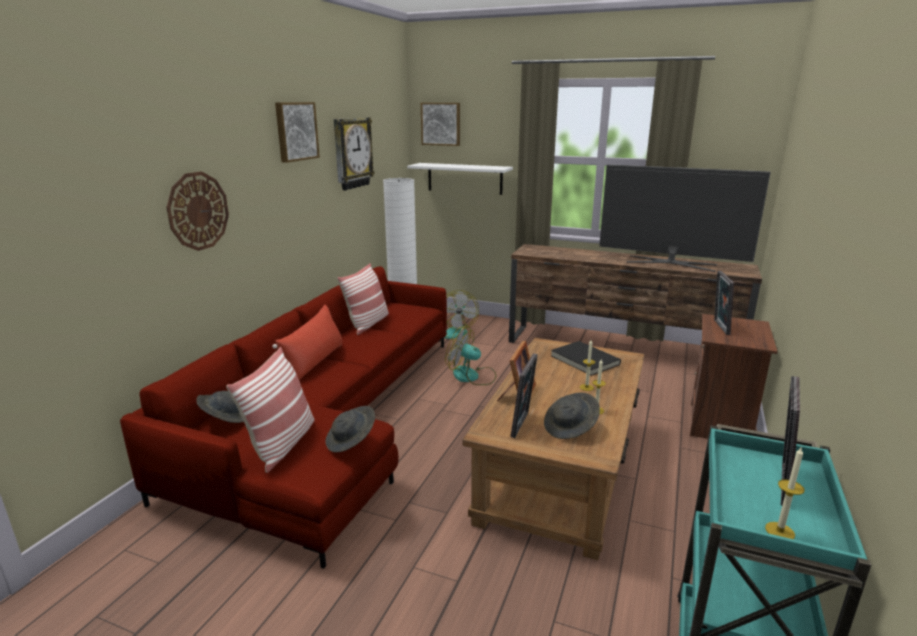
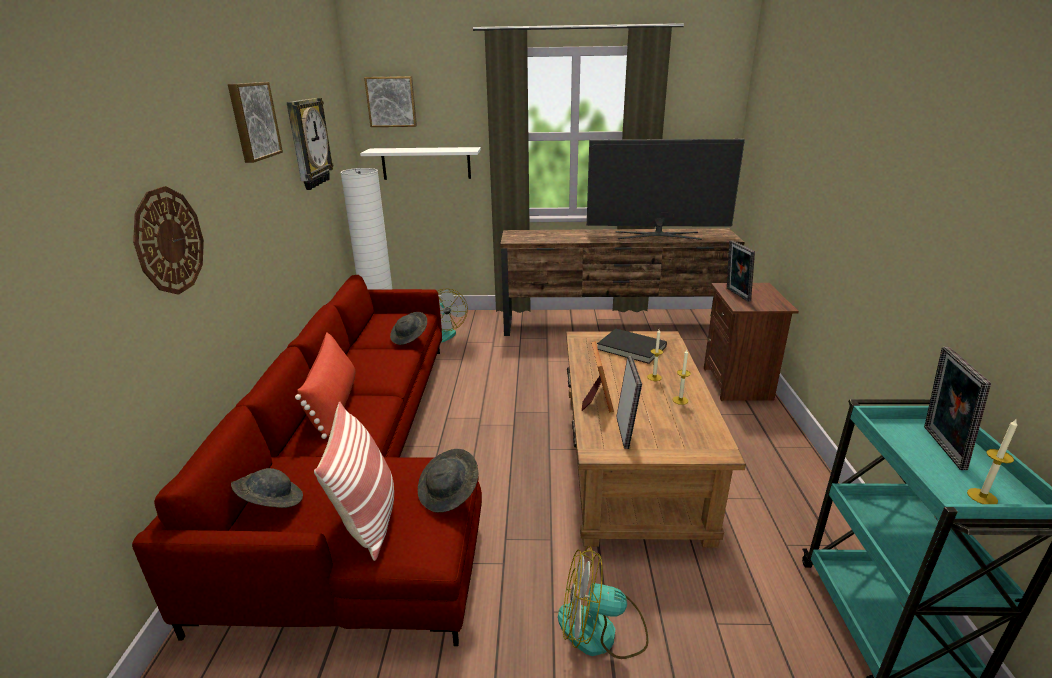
camera: 20 degrees left, 5 degrees up
(367, 323) = (366, 344): pillow -> none
(472, 376) = (489, 381): fan -> fan (601, 630)
(570, 428) = (671, 425): grey hat -> grey hat (410, 337)

